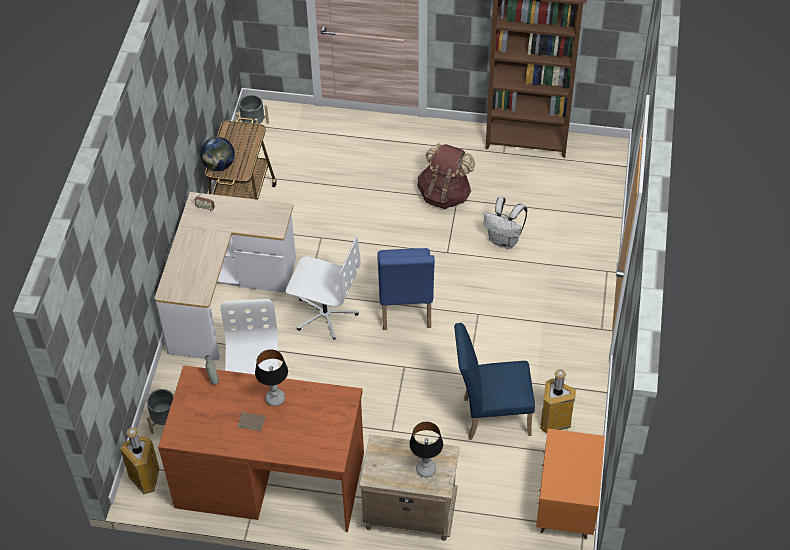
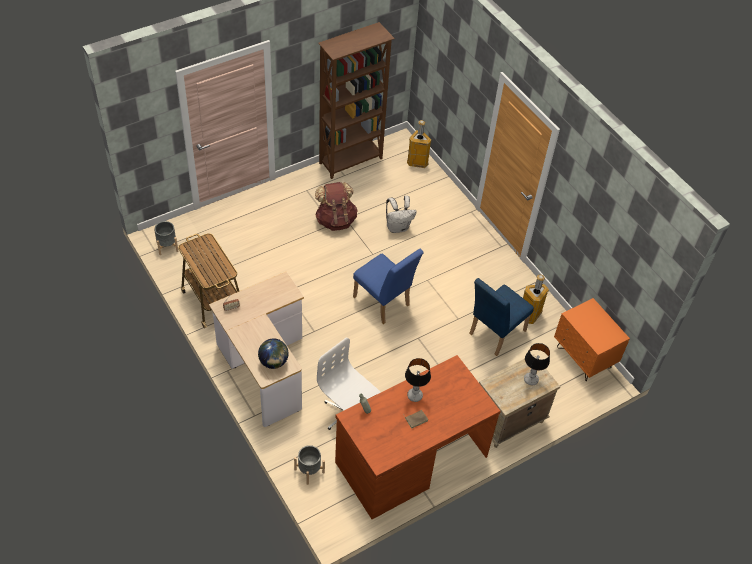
camera: 45 degrees left, 0 degrees up
(145, 480) = (335, 516): trash can -> trash can (417, 163)
(219, 166) = (207, 276): globe -> globe (273, 362)
(325, 314) = (339, 337): white office chair -> none

